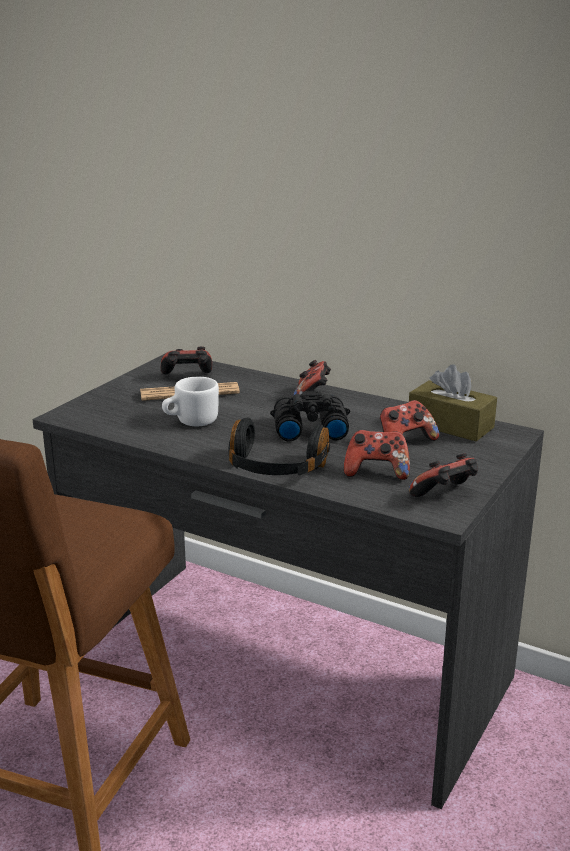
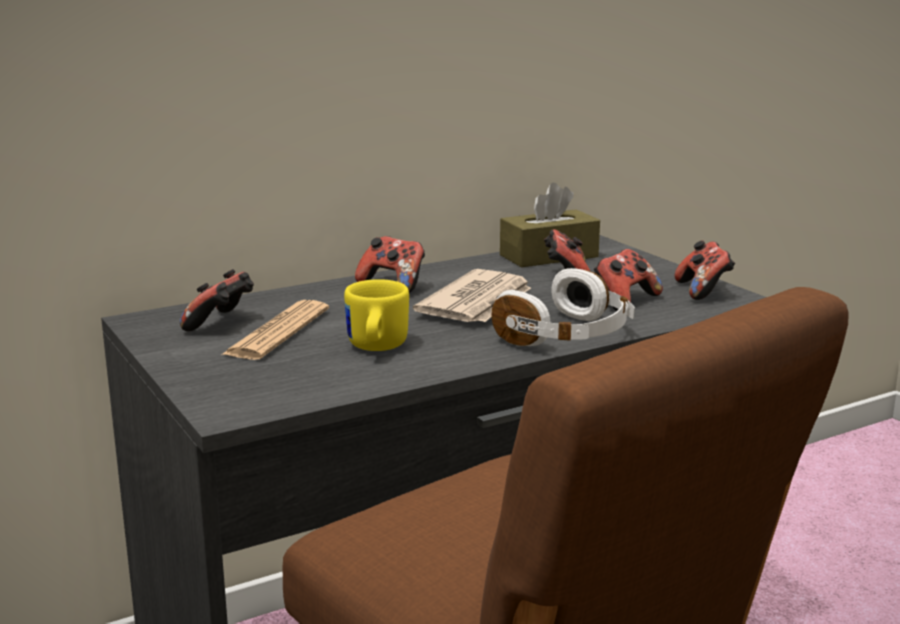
camera: 60 degrees left, 5 degrees down
(190, 422) = (375, 348): white mug -> yellow mug
(276, 469) = (568, 336): black headphones -> white headphones
(308, 428) = (478, 303): black binoculars -> newspaper

